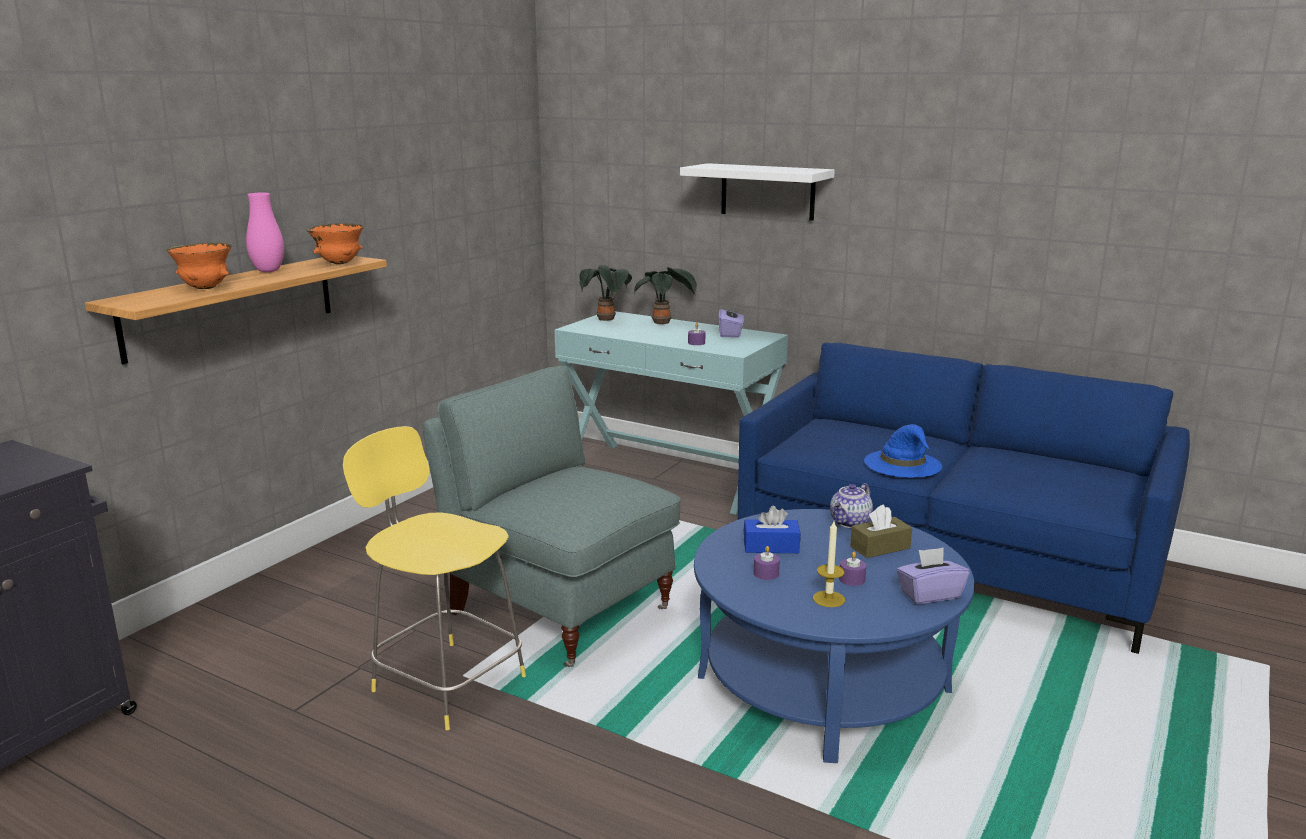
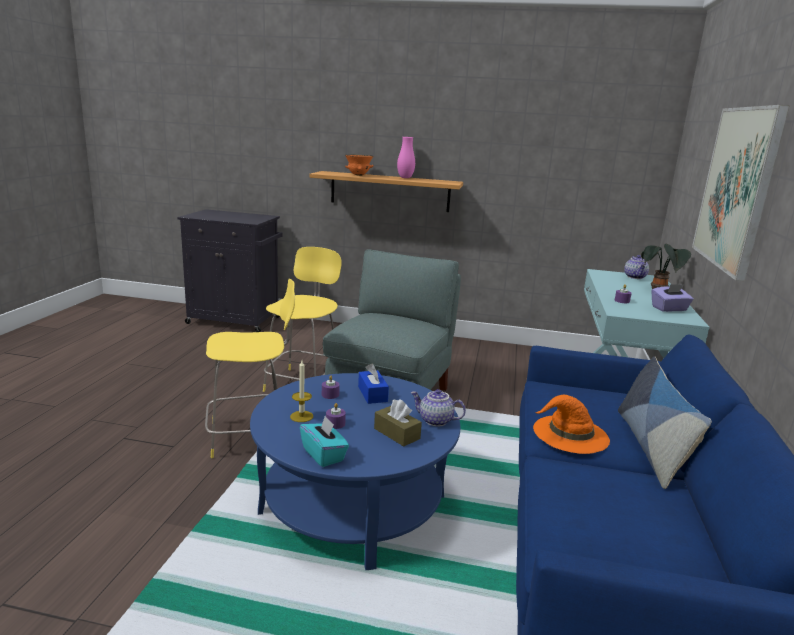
camera: 70 degrees right, 0 degrees up
(339, 263) = (436, 182): orange bowl -> none
(607, 320) = (635, 277): potted plant -> teapot
(612, 756) = (251, 436): none -> yellow stool
(767, 191) = (736, 188): white shelf -> picture
(903, 464) = (570, 434): blue hat -> orange hat
(926, 441) = (651, 447): none -> pillow
(929, 594) = (324, 455): purple tissue box -> turquoise tissue box

